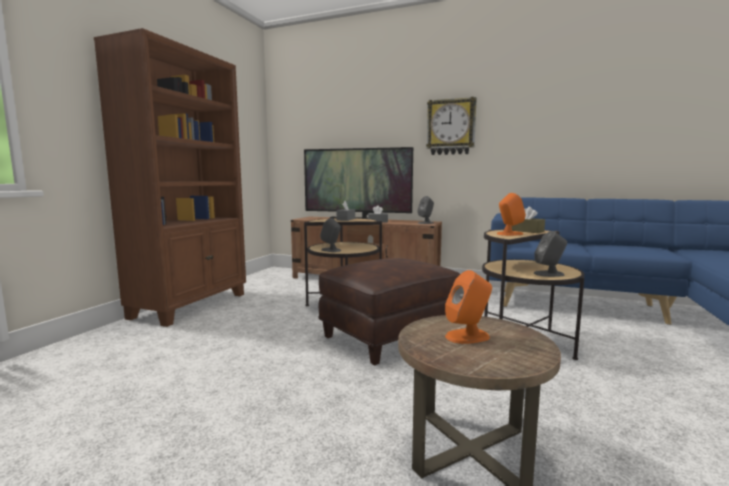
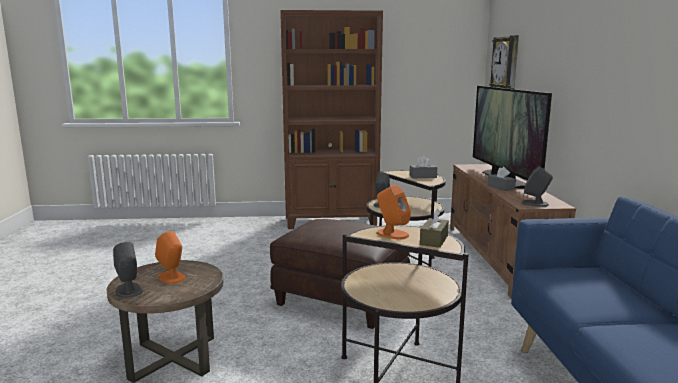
camera: 65 degrees right, 5 degrees up
(451, 127) = (603, 64): wall clock -> wall clock (506, 66)
(549, 274) = (378, 293): grey speaker -> grey speaker (129, 290)

